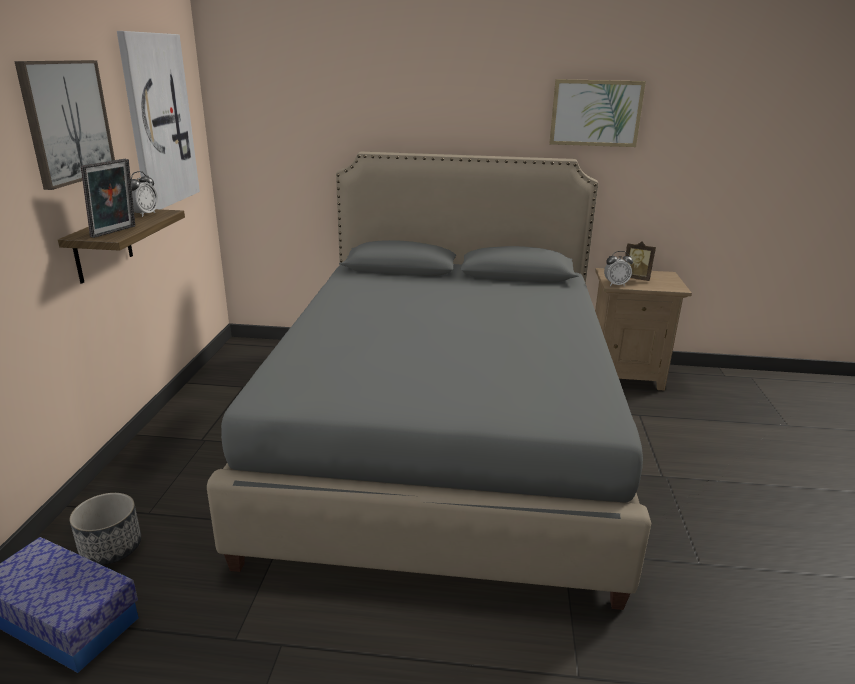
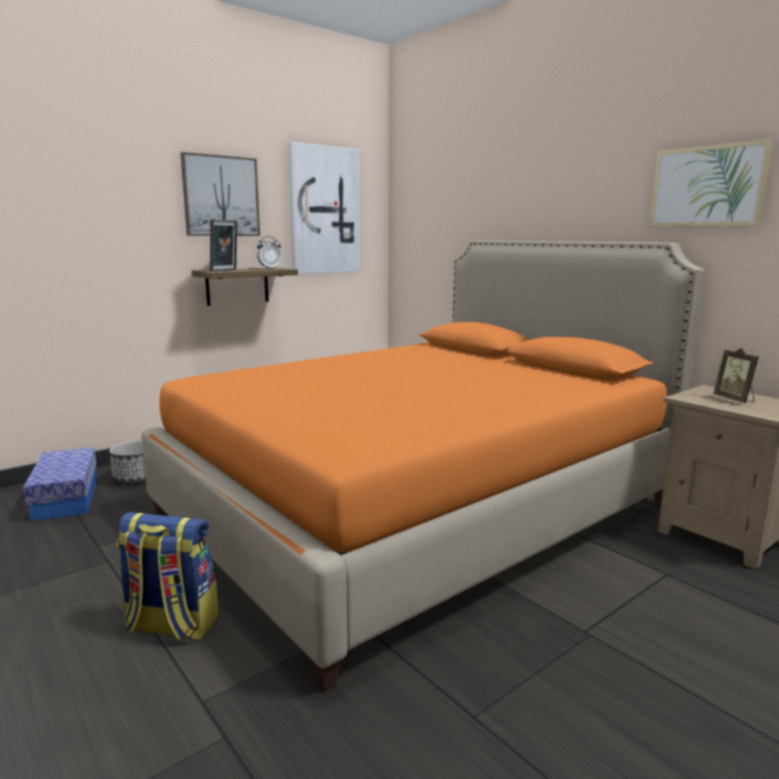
camera: 45 degrees right, 10 degrees down
(116, 232) = (225, 270): picture frame -> picture frame turned 45 degrees counterclockwise
(444, 438) = (418, 509): grey bed -> orange bed
(454, 649) = (171, 625): none -> backpack
(616, 284) = (688, 398): alarm clock -> none

